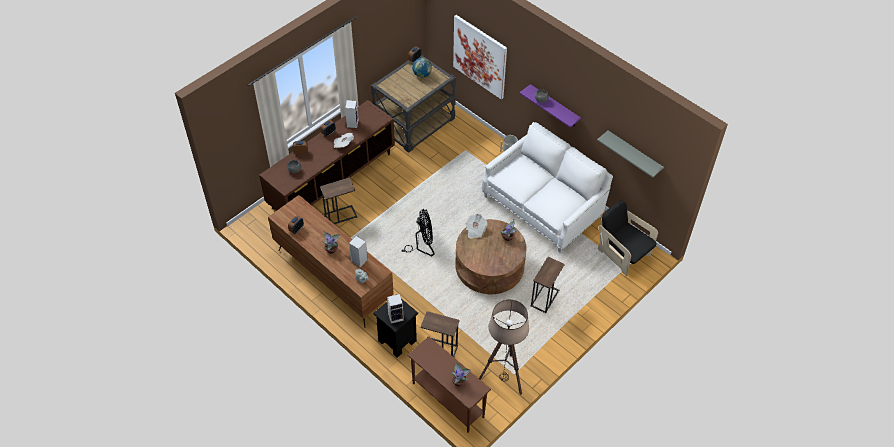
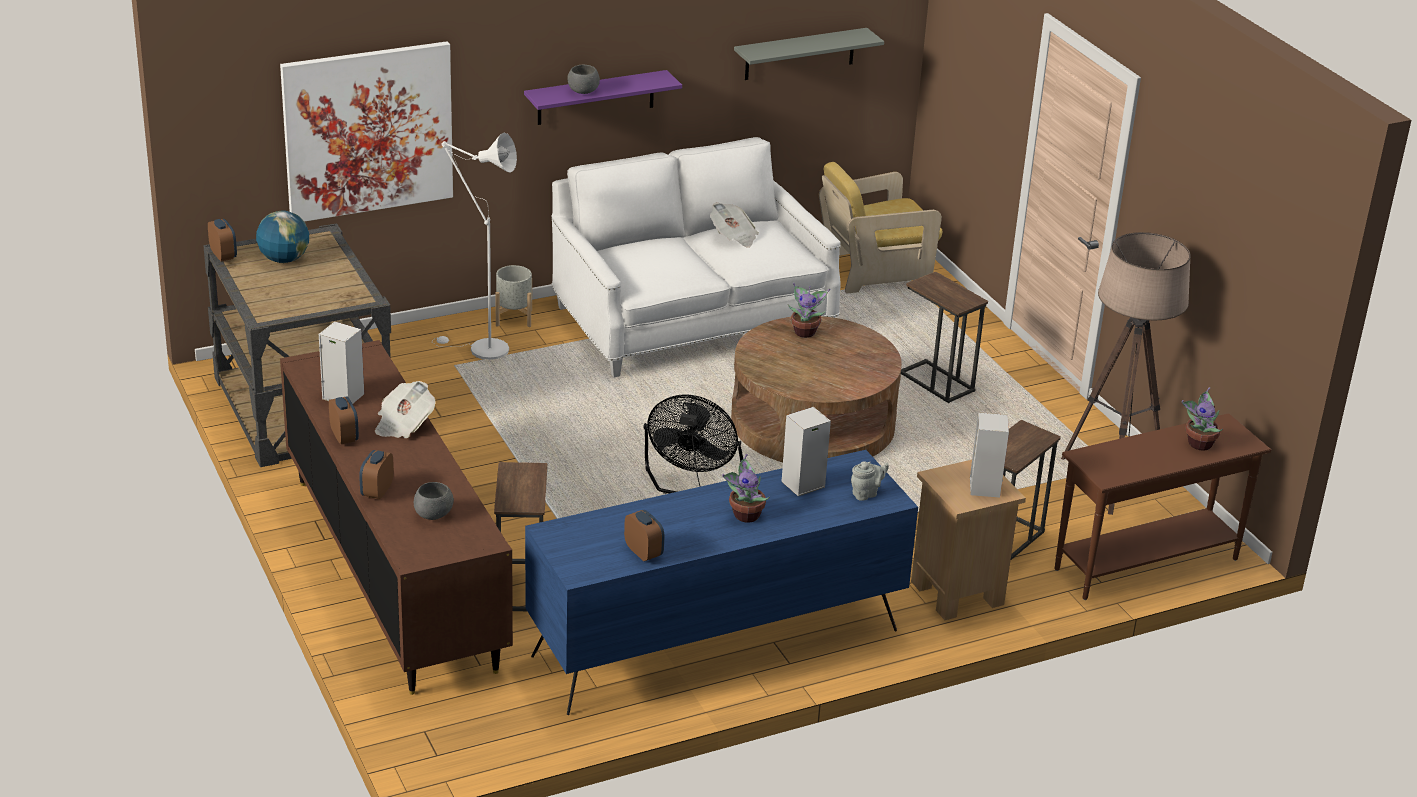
camera: 70 degrees left, 20 degrees down
(333, 277) = (715, 644): brown tv stand -> blue tv stand
(397, 340) = (955, 592): black nightstand -> beige nightstand
(475, 230) = (760, 363): newspaper -> newspaper (733, 237)
(481, 153) = (481, 349): none -> white floor lamp
(623, 254) = (875, 273): black armchair -> yellow armchair

